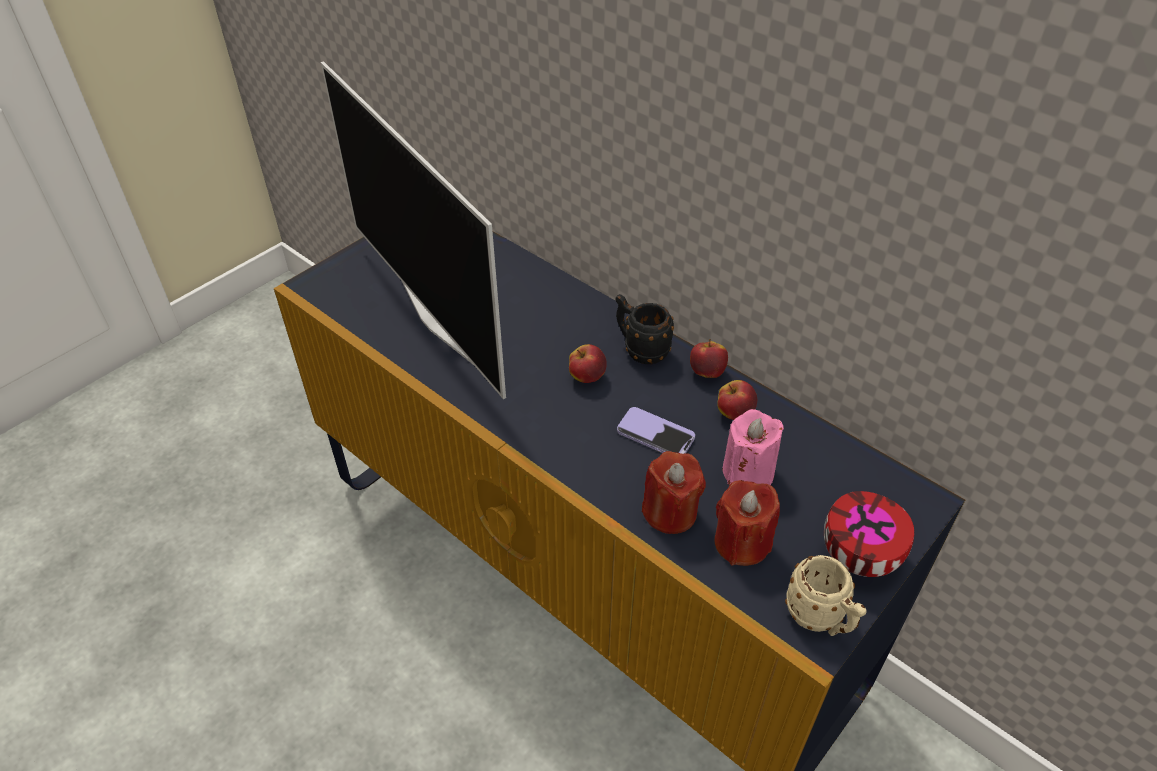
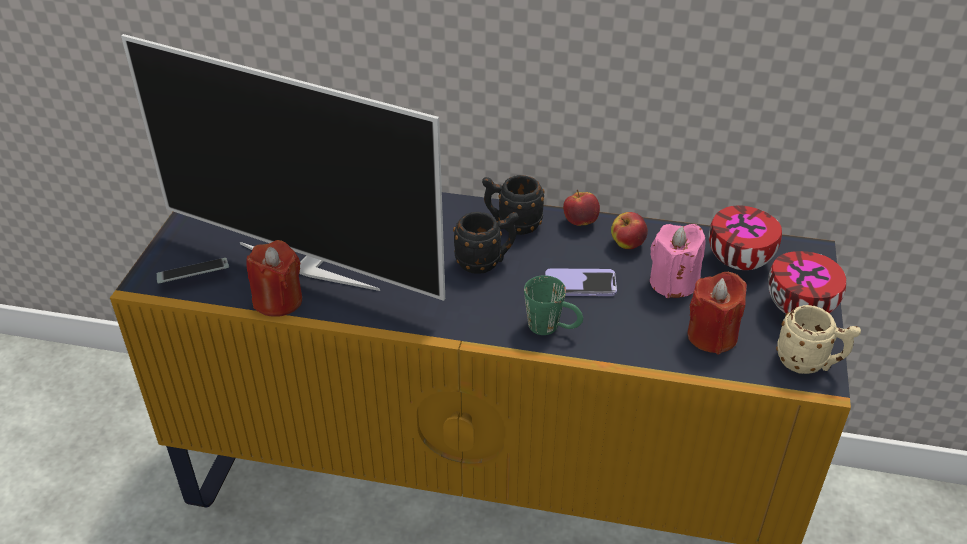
camera: 30 degrees left, 5 degrees down
(345, 294) = (194, 276): none -> phone
(587, 377) = (486, 262): apple -> black mug
(595, 466) = (552, 328): none -> green mug
(670, 512) = (641, 337): red candle -> red candle (278, 301)
(836, 479) = (739, 262): none -> bowl

